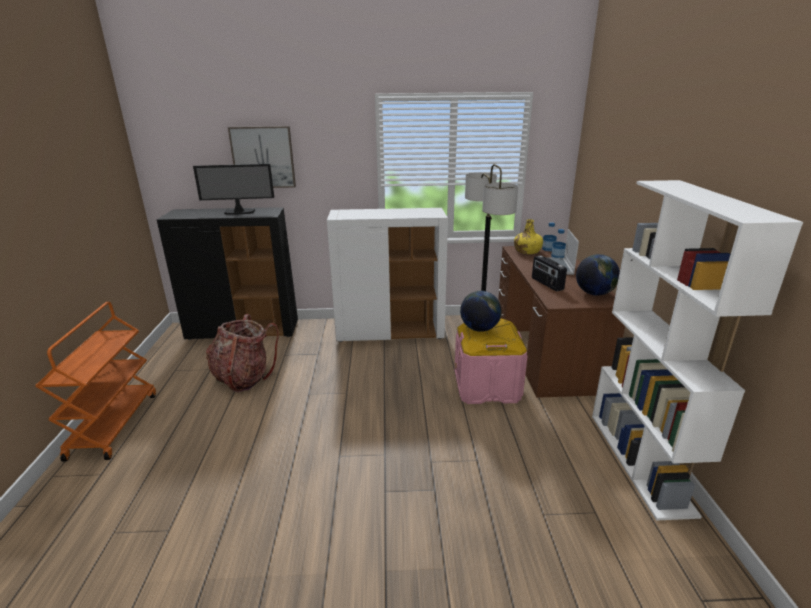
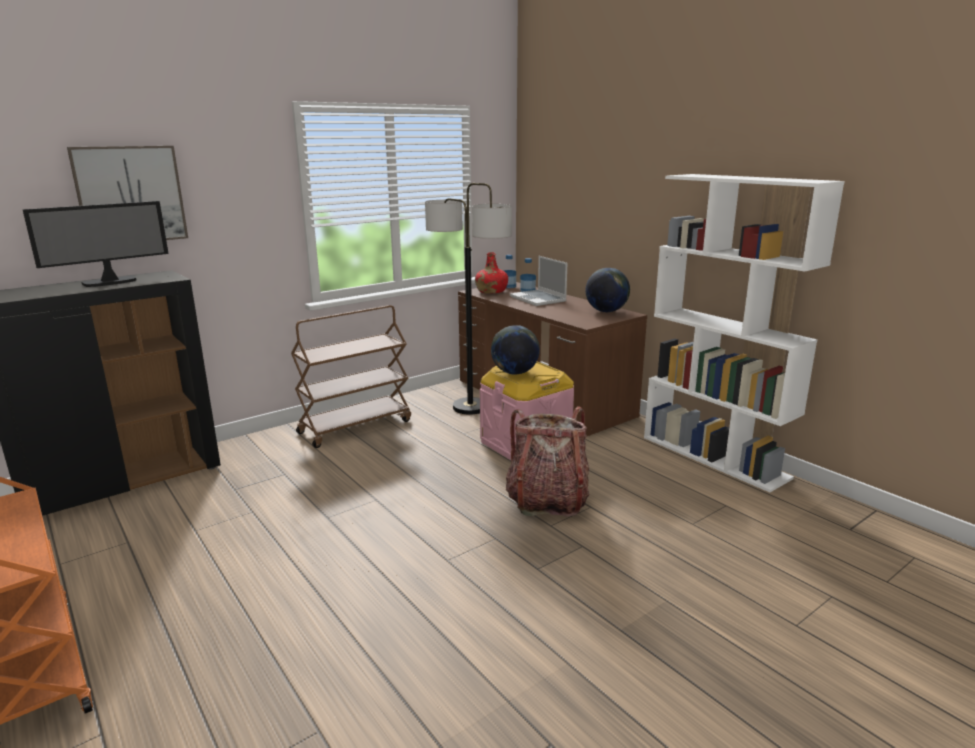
camera: 35 degrees left, 5 degrees down
(244, 378) = (203, 533): backpack -> backpack (547, 500)
(390, 332) = (355, 426): white cabinet -> brown cart
(527, 251) = (491, 291): yellow bottle -> red bottle
(546, 284) = (554, 312): radio -> none

